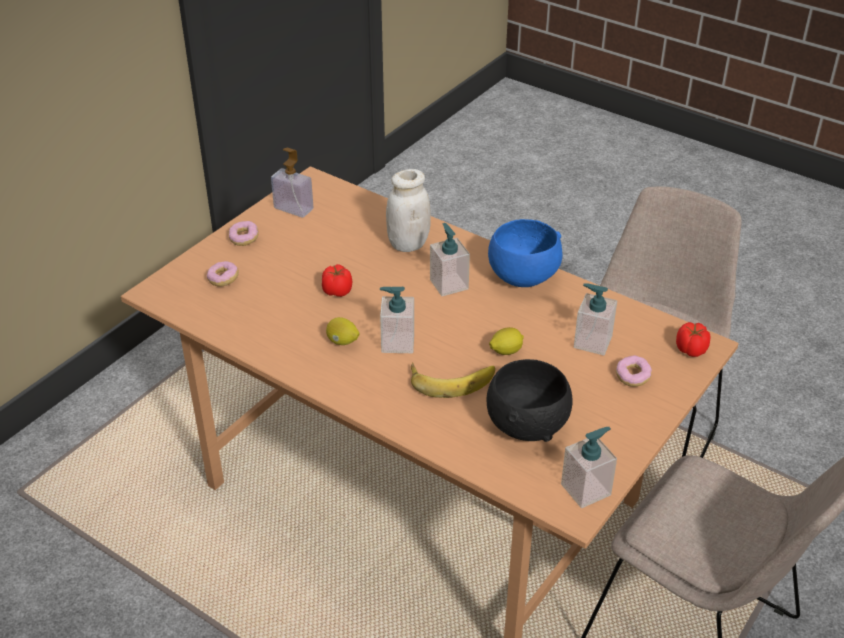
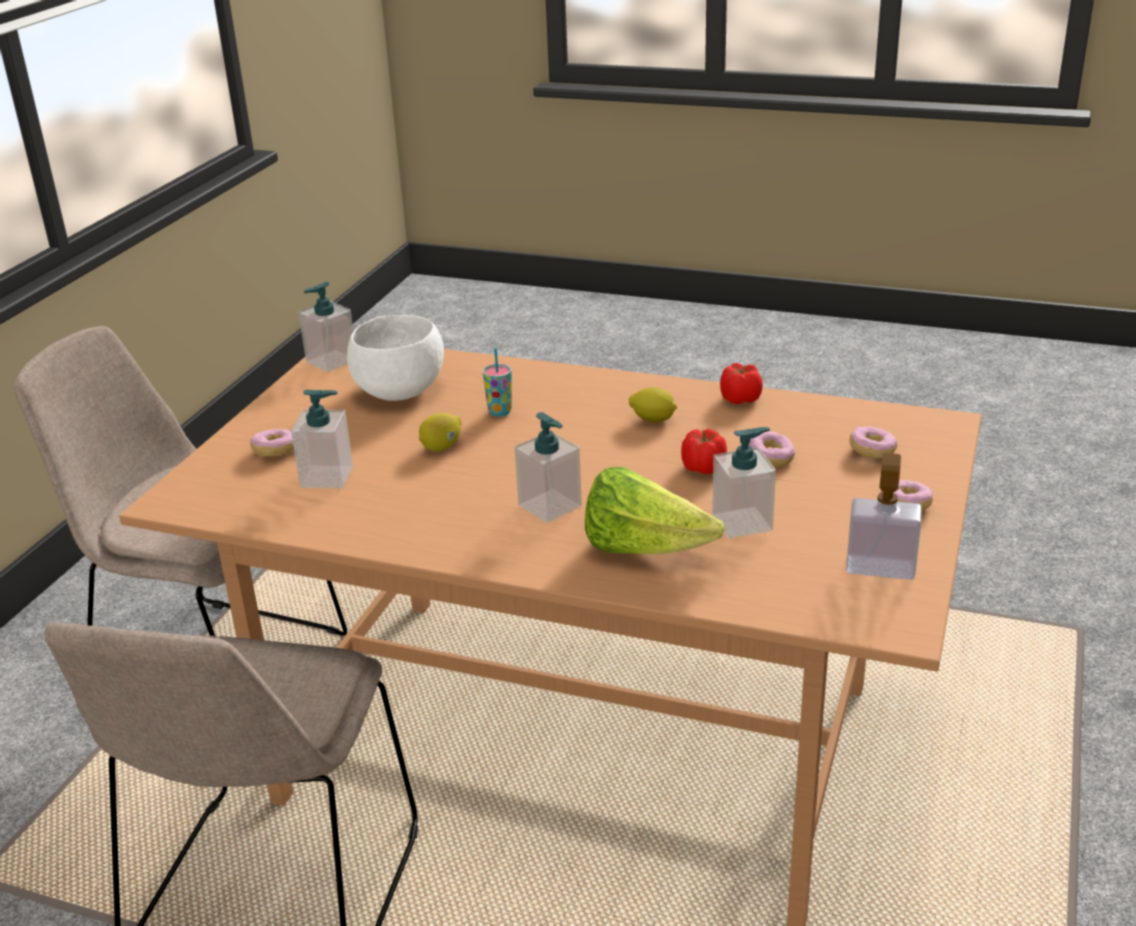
camera: 165 degrees right, 10 degrees down
(290, 289) = (770, 459): none -> donut
(397, 342) = (584, 431): soap dispenser -> soap dispenser (742, 522)
(408, 244) = (644, 549): white jar -> lettuce
(451, 379) = (500, 412): banana -> cup
(521, 277) = (442, 536): blue bowl -> none
(528, 425) = (399, 392): black bowl -> white bowl
(691, 350) = (190, 492): tomato -> tomato (740, 399)

